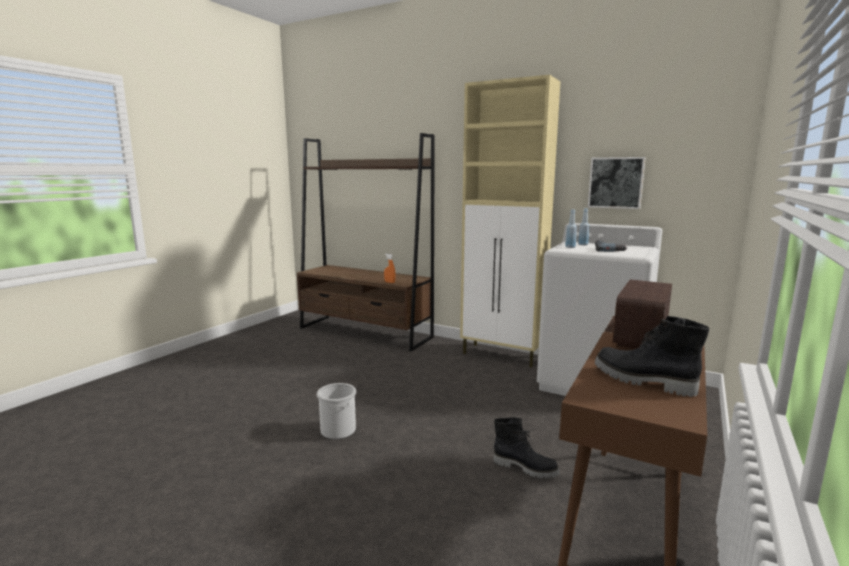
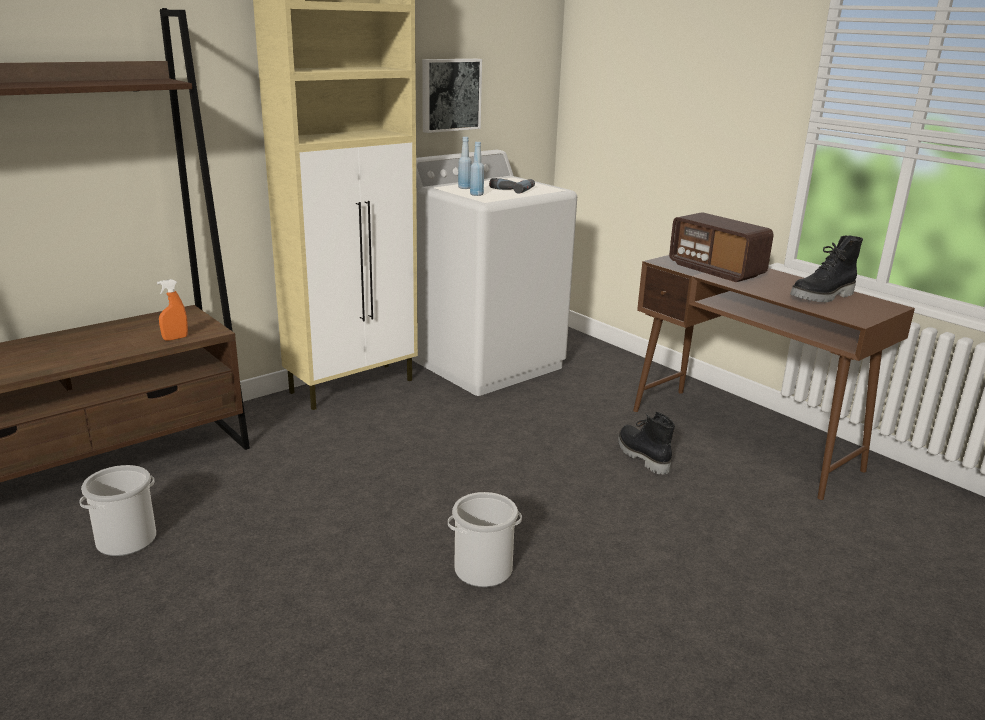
camera: 70 degrees left, 10 degrees up
(324, 351) = (127, 540): none -> bucket
(525, 467) = (641, 456): black boot -> black boot turned 75 degrees counterclockwise

